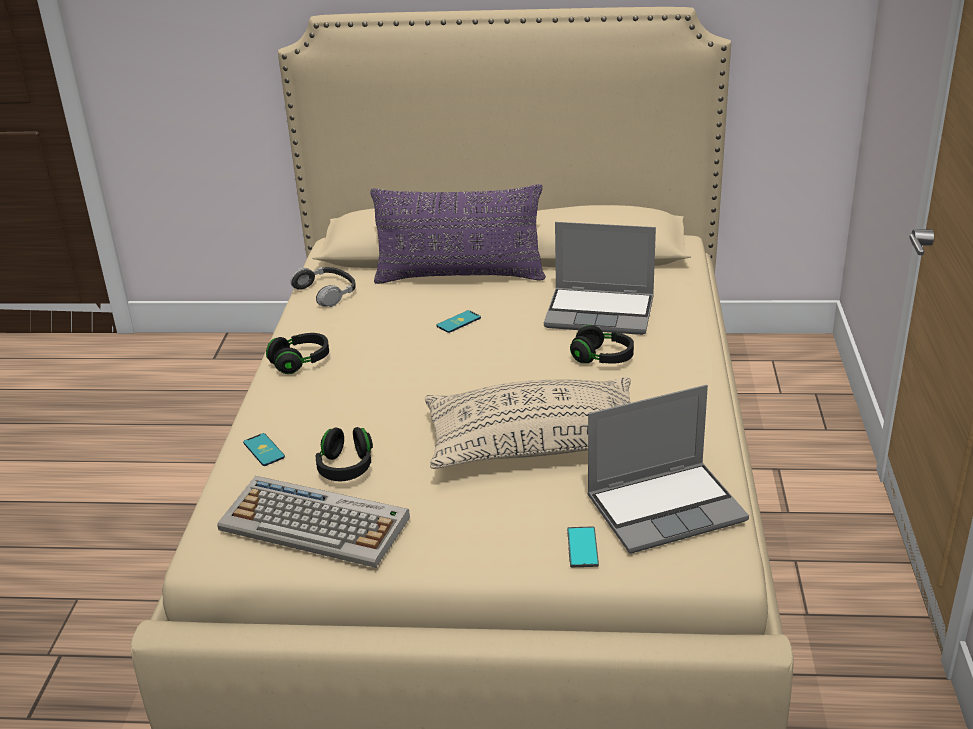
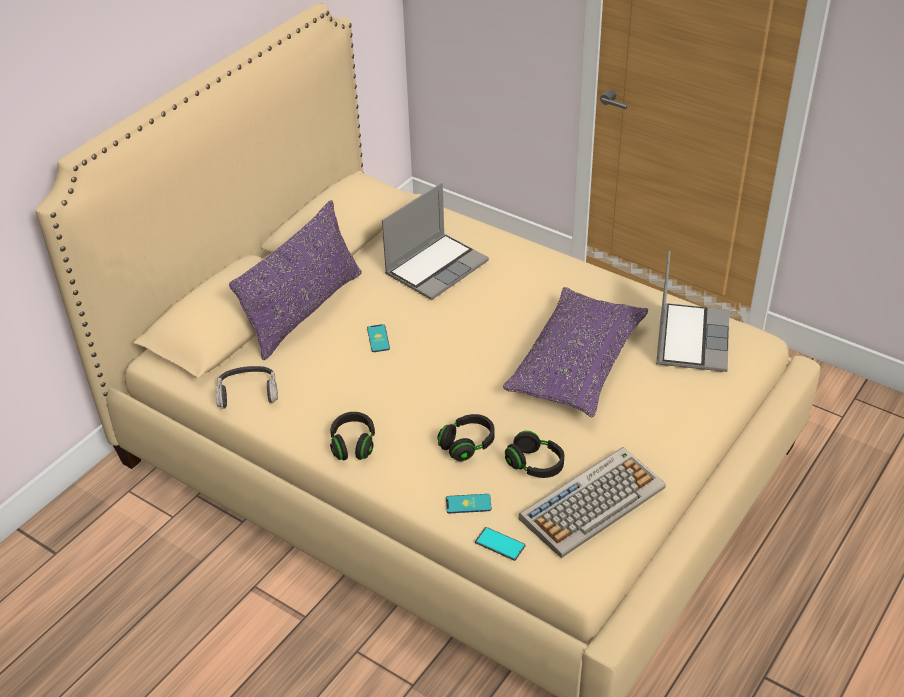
camera: 60 degrees left, 10 degrees up
(536, 444) = (577, 364): beige pillow -> purple pillow
(582, 547) = (705, 389): phone -> phone (500, 544)
(602, 358) = (499, 292): black headphones -> black headphones (467, 445)

